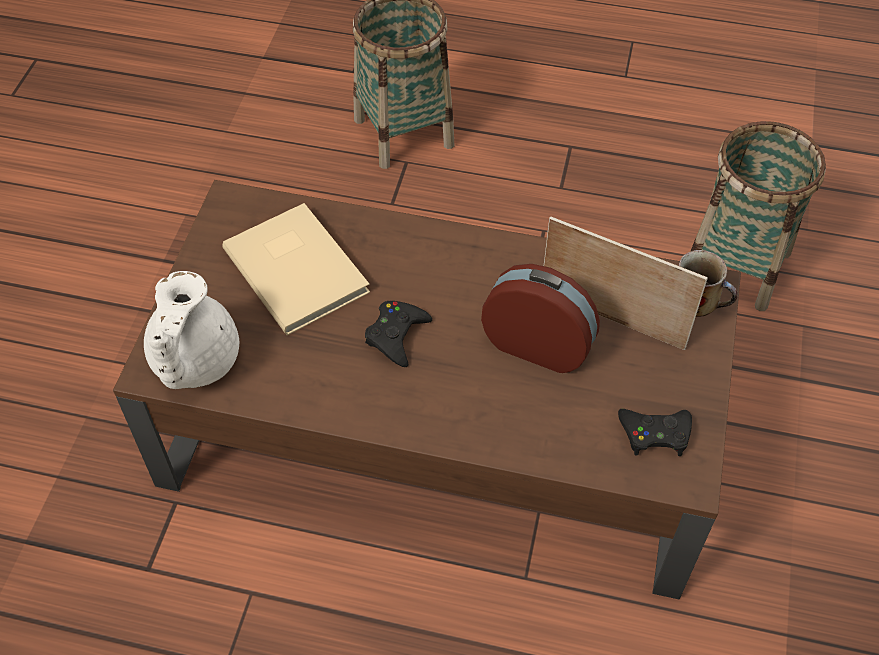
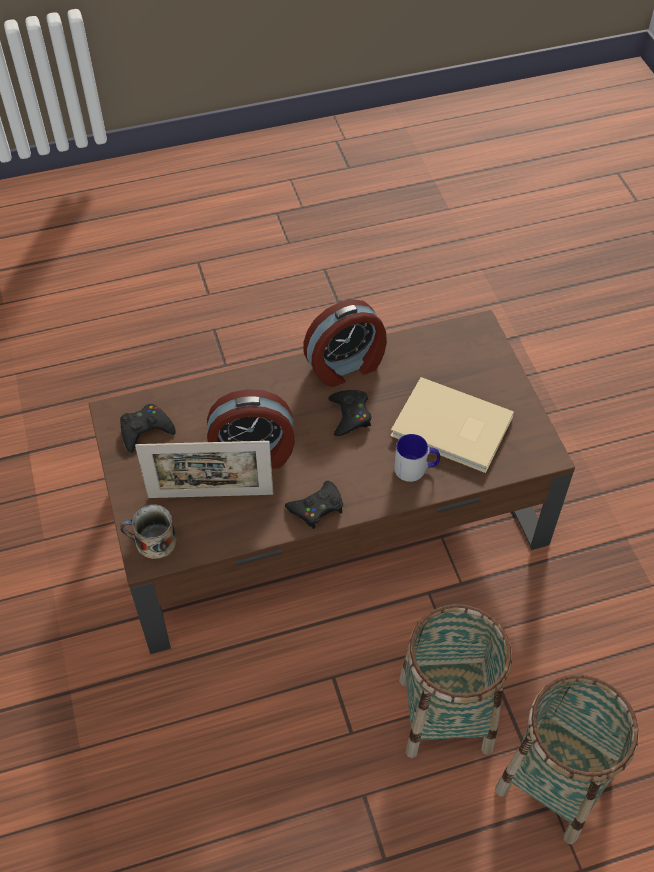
camera: 150 degrees right, 0 degrees up
(193, 362) = (461, 343): white teapot -> none
(354, 400) = (346, 366): none -> alarm clock
(371, 247) = (416, 468): none -> mug
(503, 256) = (317, 507): none -> black game controller
(736, 265) = (159, 786): basket -> basket (445, 714)

